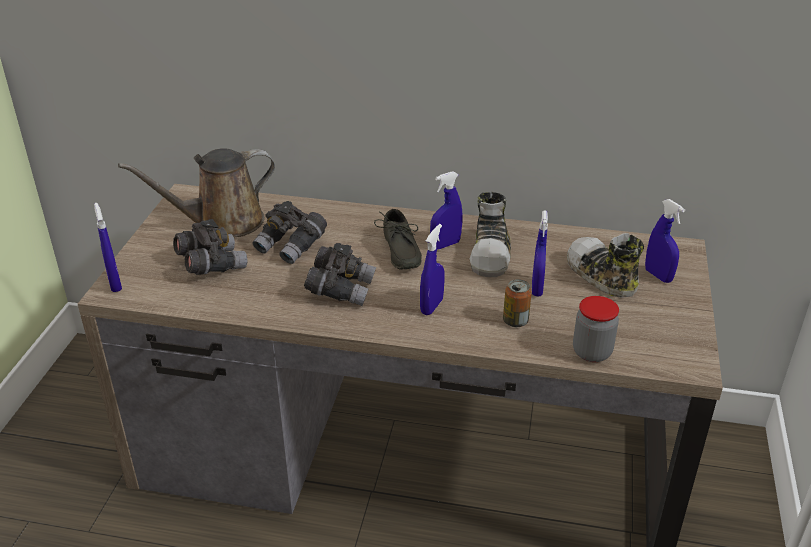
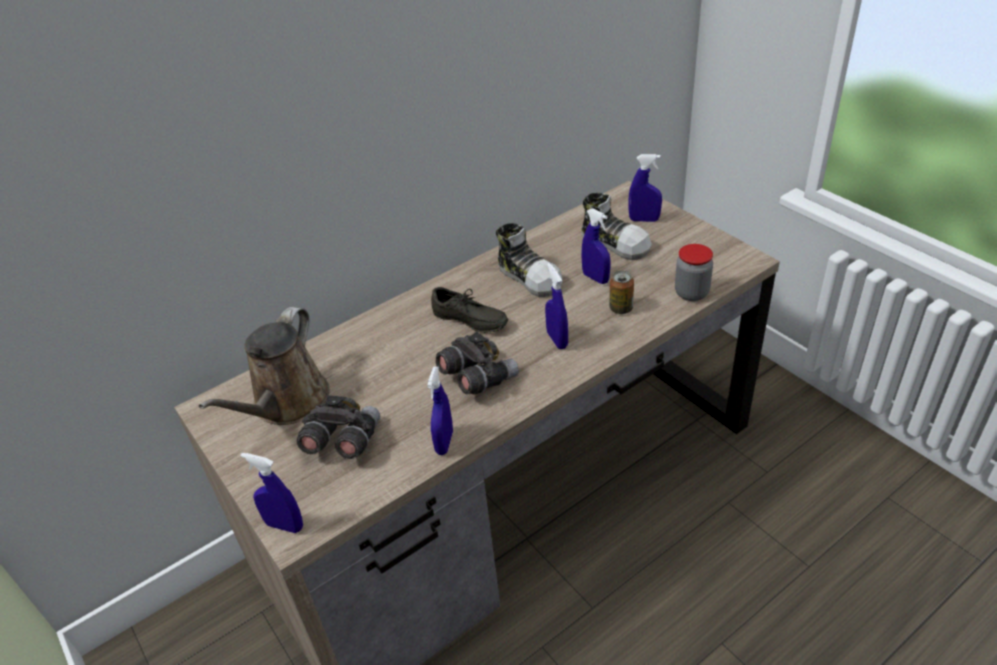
camera: 45 degrees left, 5 degrees up
(291, 246) = (381, 377): grey binoculars -> none
(445, 245) = (490, 292): blue spray bottle -> blue spray bottle (444, 442)
(600, 276) = (615, 243): shoe -> shoe turned 150 degrees counterclockwise

